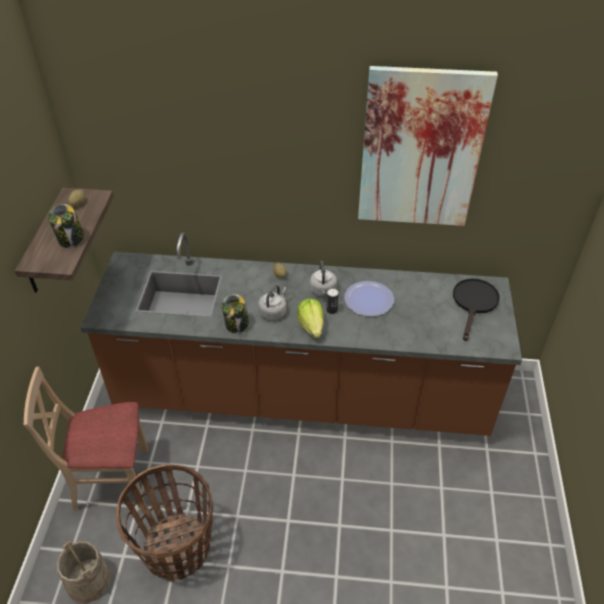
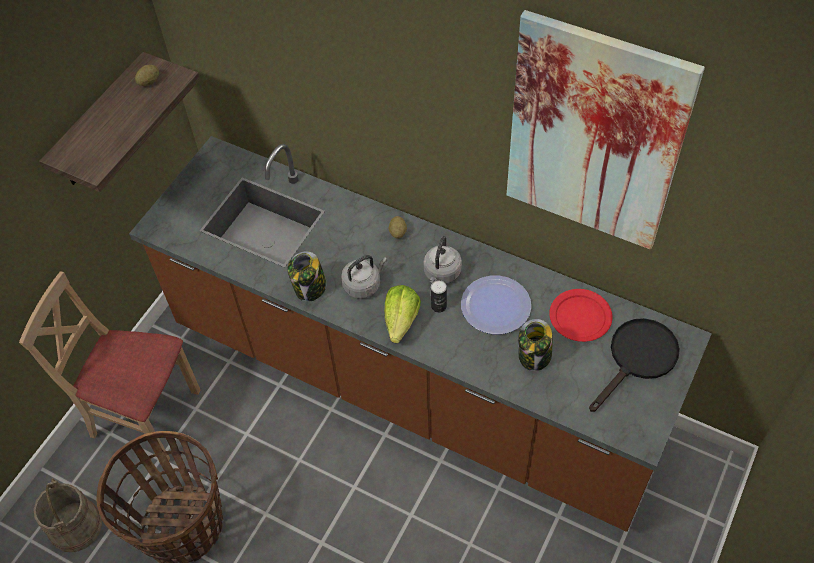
camera: 25 degrees right, 10 degrees up
(71, 239) = (118, 134): jar -> jar (534, 356)
(425, 291) = (580, 317): none -> red plate

